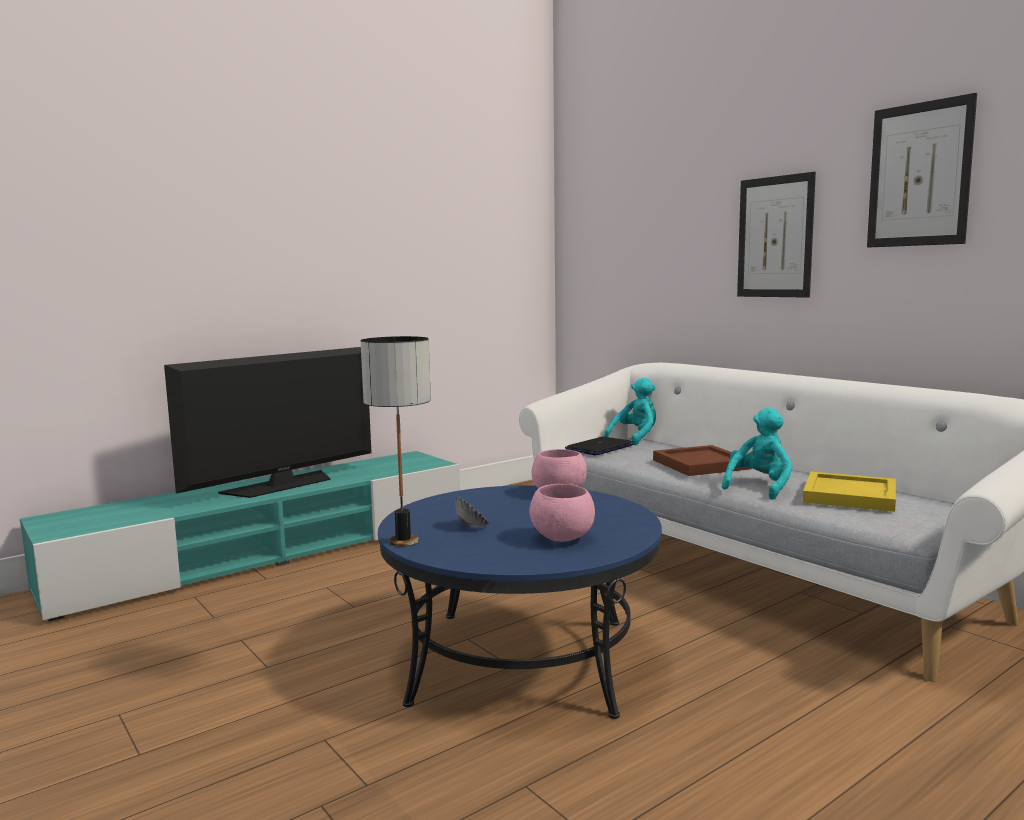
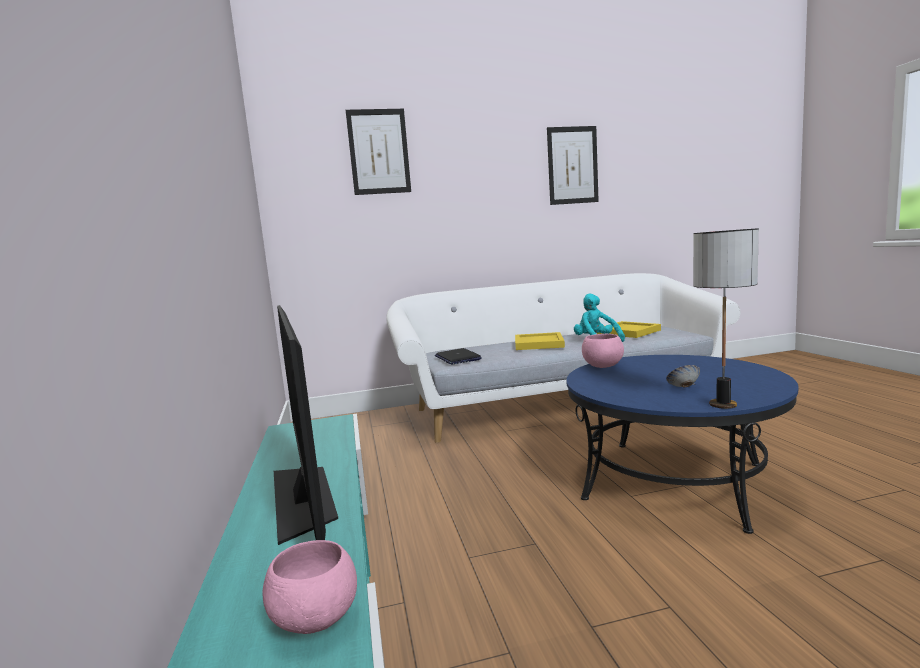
camera: 65 degrees left, 0 degrees up
(561, 539) = (717, 371): pink bowl -> pink bowl (315, 621)
(635, 438) = (438, 351): turquoise plush toy -> none
(701, 464) = (538, 344): brown tray -> yellow tray
(775, 237) = (491, 199): picture -> picture (379, 152)

